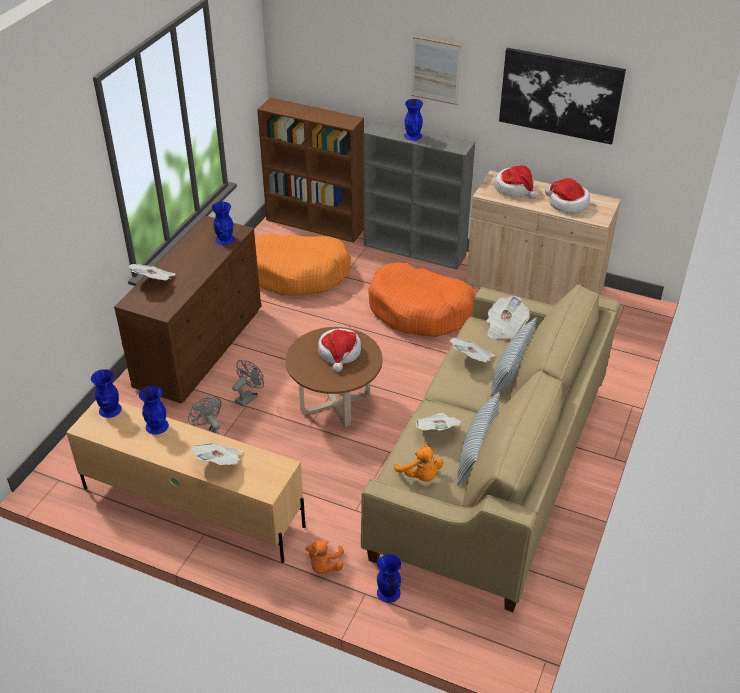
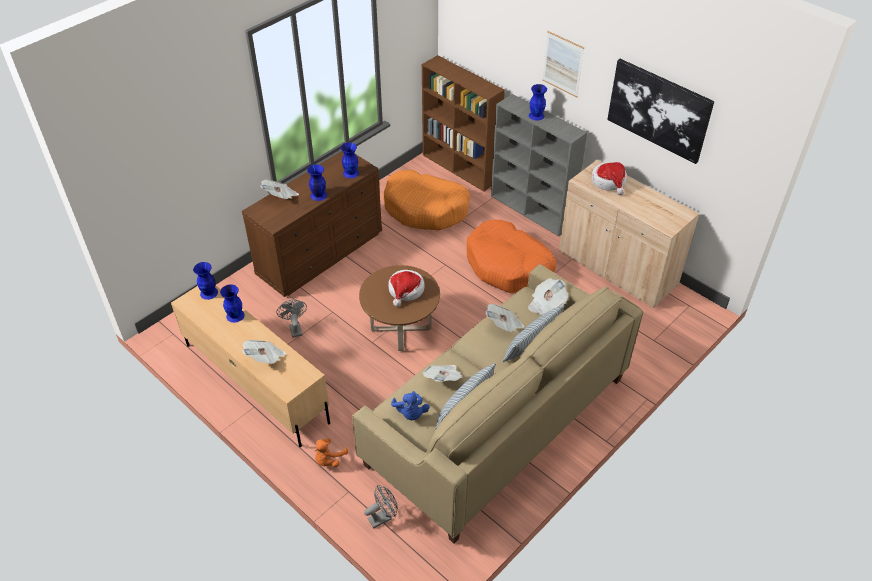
camera: 20 degrees right, 5 degrees up
(249, 397) = (338, 305): grey fan -> grey fan (383, 517)
(388, 592) = (366, 496): blue vase -> blue vase (318, 195)
(420, 476) = (410, 413): orange plush toy -> blue plush toy
(567, 203) = (648, 206): hat -> none

